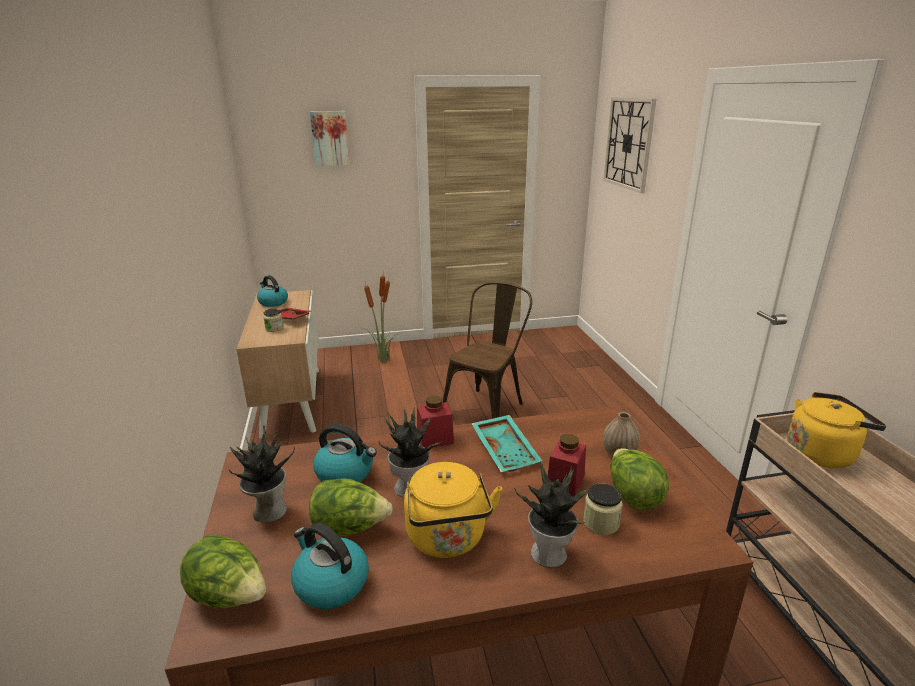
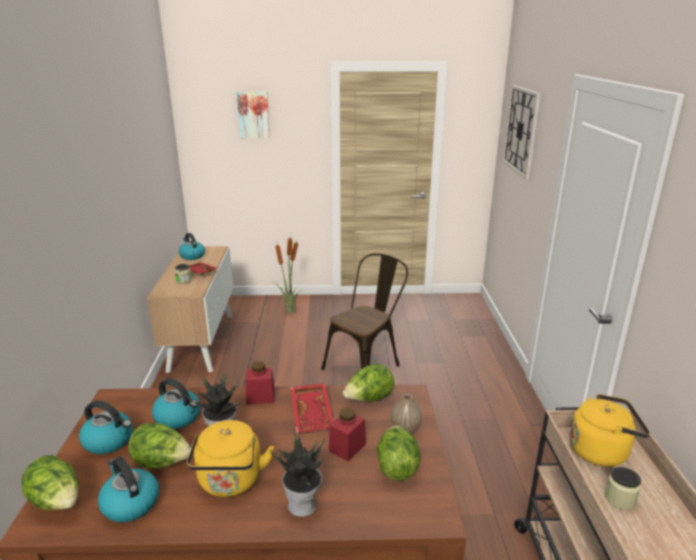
camera: 10 degrees right, 0 degrees up
(268, 511) = (109, 441): potted plant -> kettle
(506, 450) = (313, 414): turquoise tray -> red tray
(561, 428) = (368, 400): none -> lettuce
(601, 523) = (357, 486): jar -> jar (619, 499)

